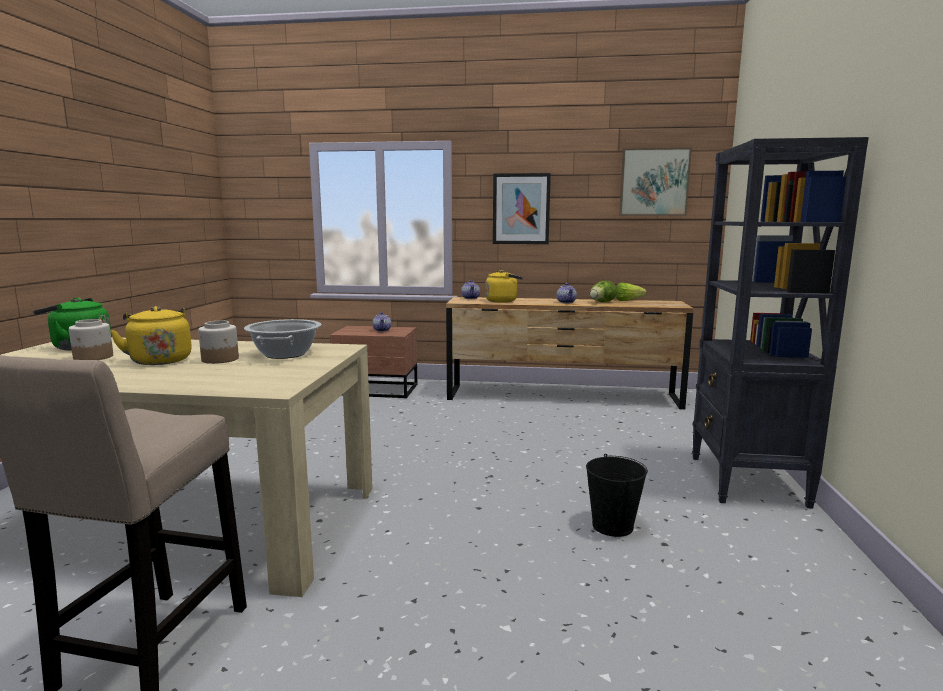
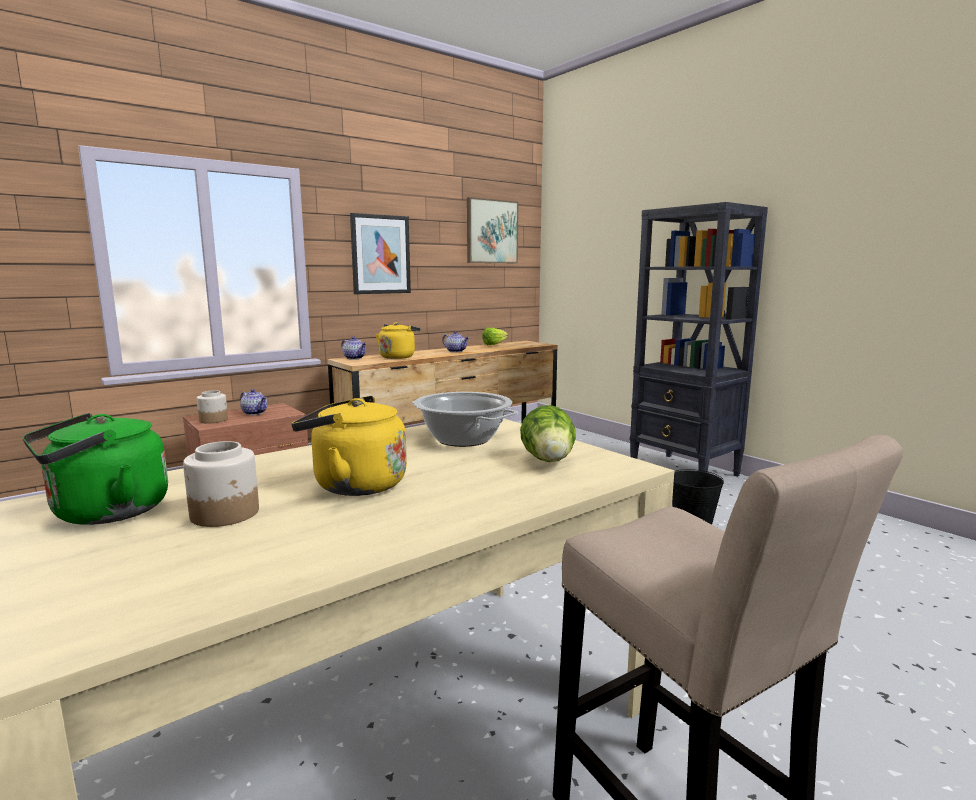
camera: 45 degrees left, 0 degrees up
(220, 359) = (425, 462): jar -> jar (214, 420)
(601, 302) = (481, 348): lettuce -> lettuce (549, 462)

